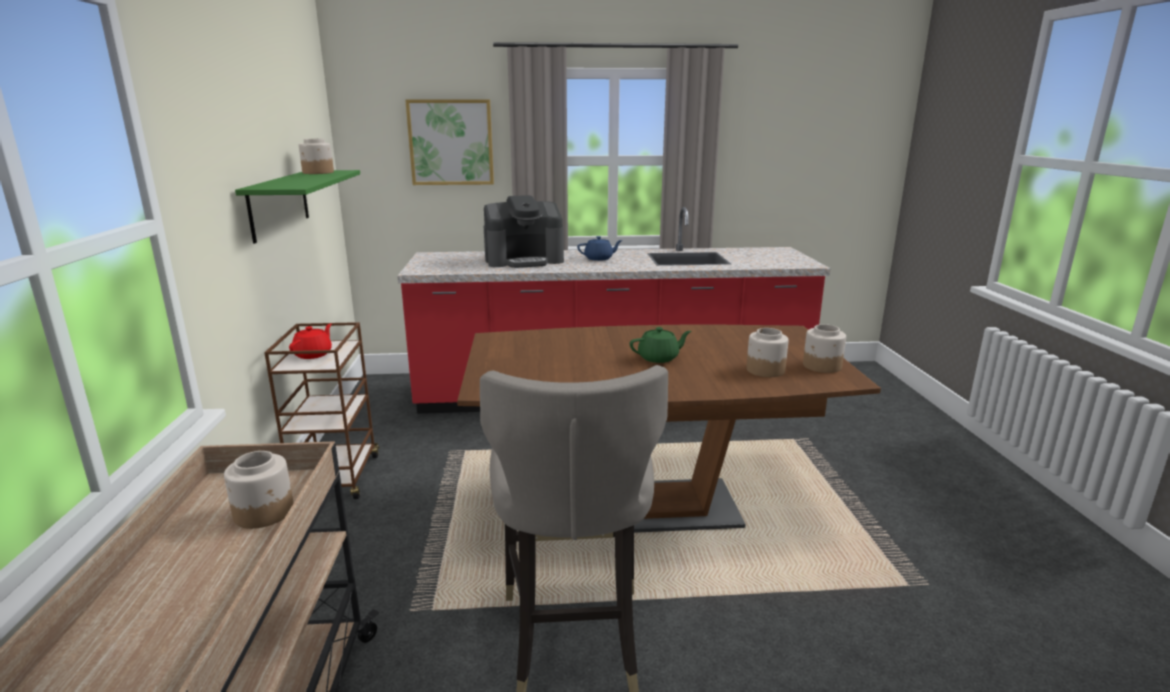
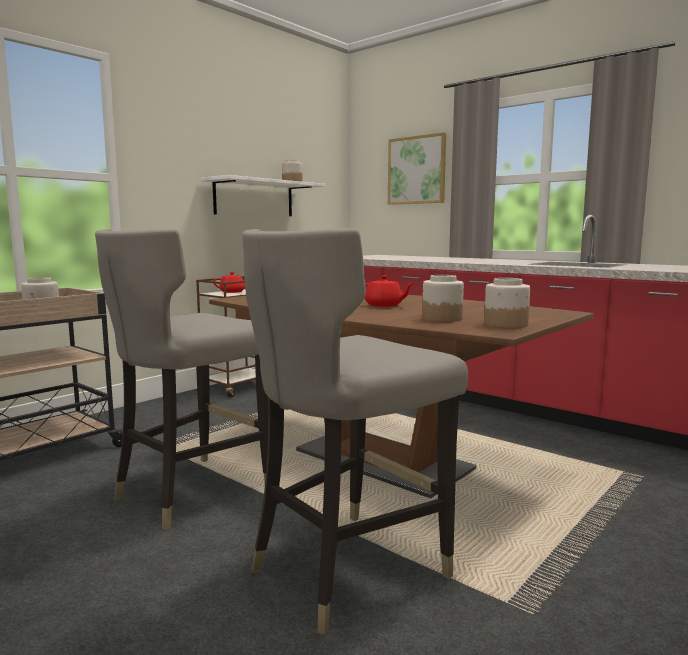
camera: 45 degrees right, 10 degrees down
(279, 204) = (254, 198): green shelf -> white shelf
(524, 260) = (431, 258): coffee machine -> none
(599, 258) = (492, 260): blue teapot -> none
(659, 358) = (384, 305): green teapot -> red teapot
(809, 627) = (345, 570): none -> grey stool

